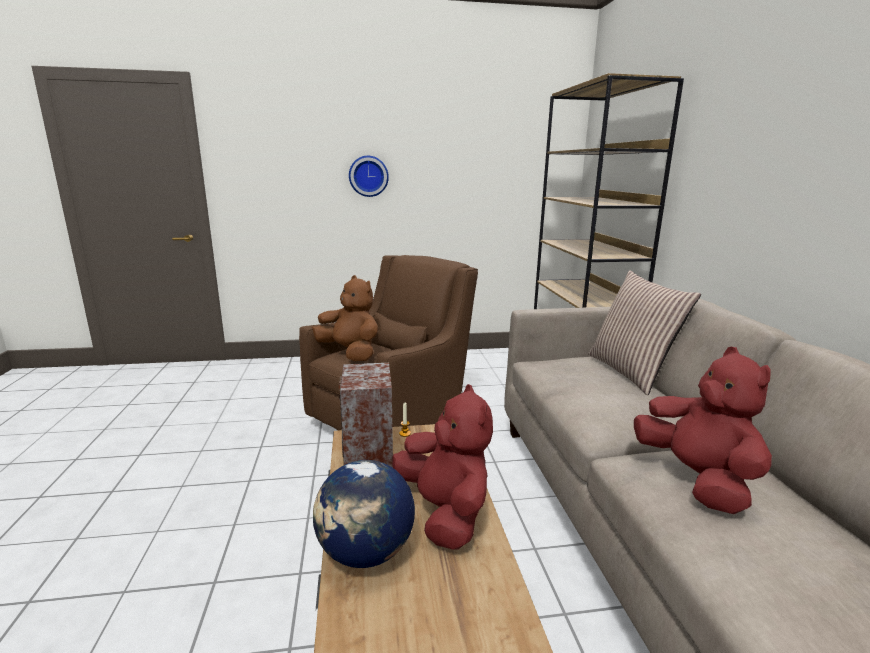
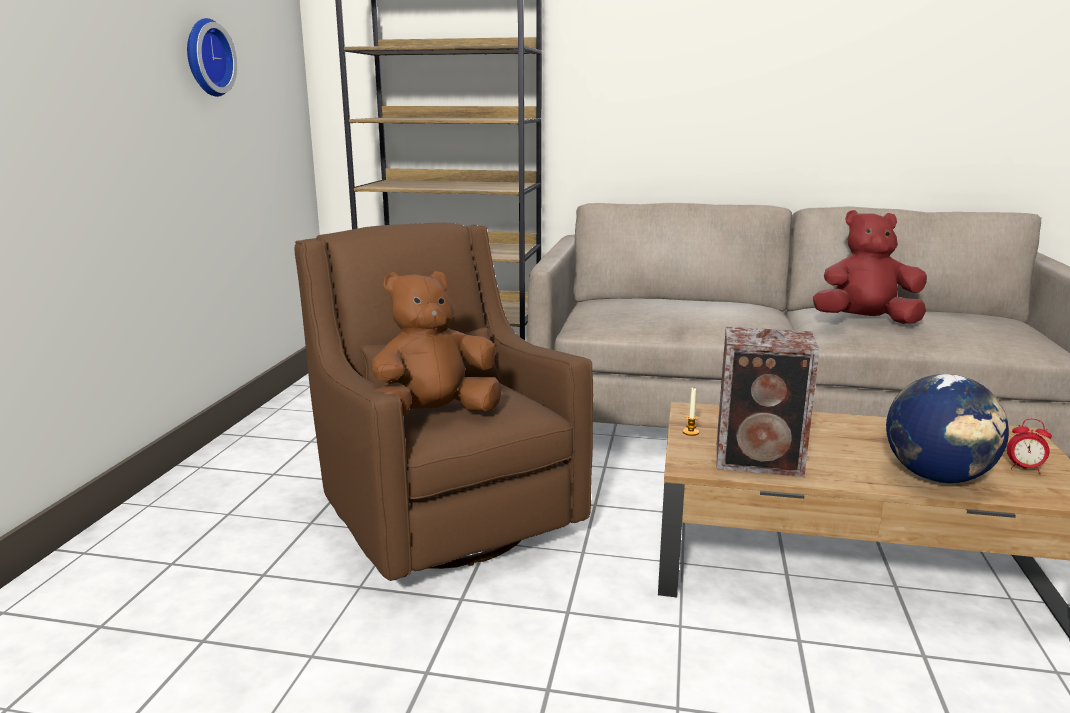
camera: 70 degrees left, 0 degrees up
(368, 176) = (57, 87): wall clock -> wall clock (206, 58)
(408, 623) = (1024, 469): none -> alarm clock
(445, 512) = (862, 434): red plush toy -> none
(631, 372) = (650, 298): pillow -> none

